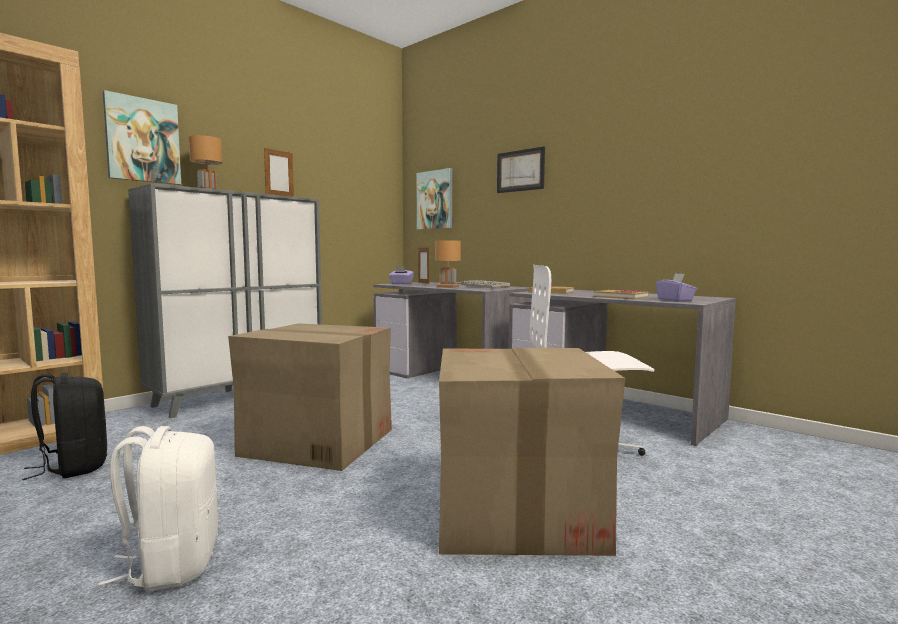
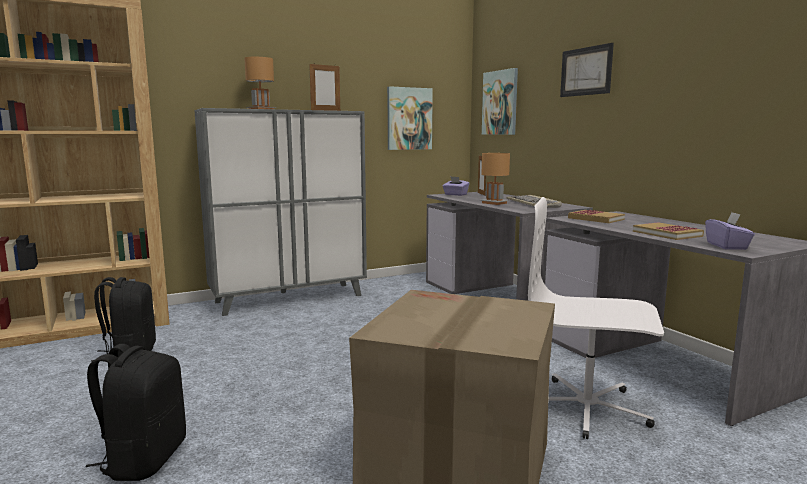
camera: 20 degrees right, 5 degrees up
(143, 140) = (207, 64): picture -> picture (409, 118)
(172, 564) = (144, 459): white backpack -> black backpack
(317, 442) = (323, 358): cardboard box -> none

